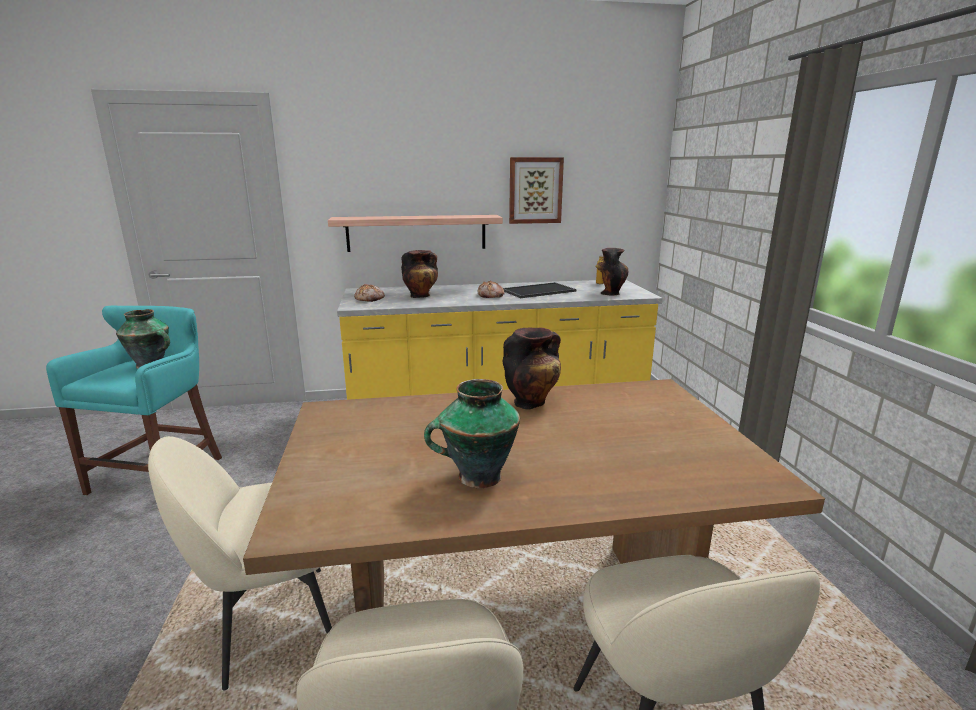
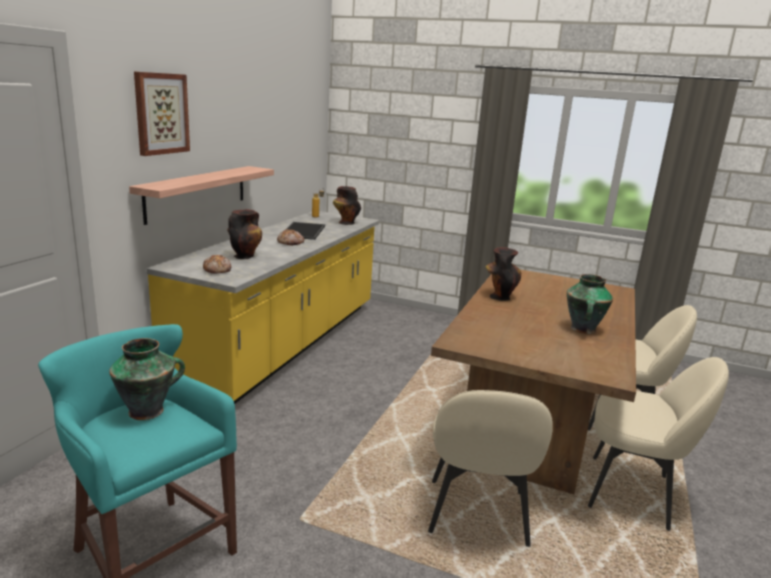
camera: 60 degrees left, 0 degrees up
(535, 190) = (269, 141): picture -> picture (161, 113)

